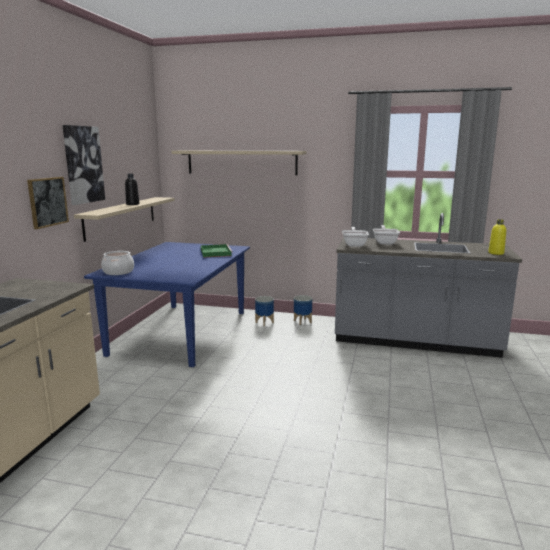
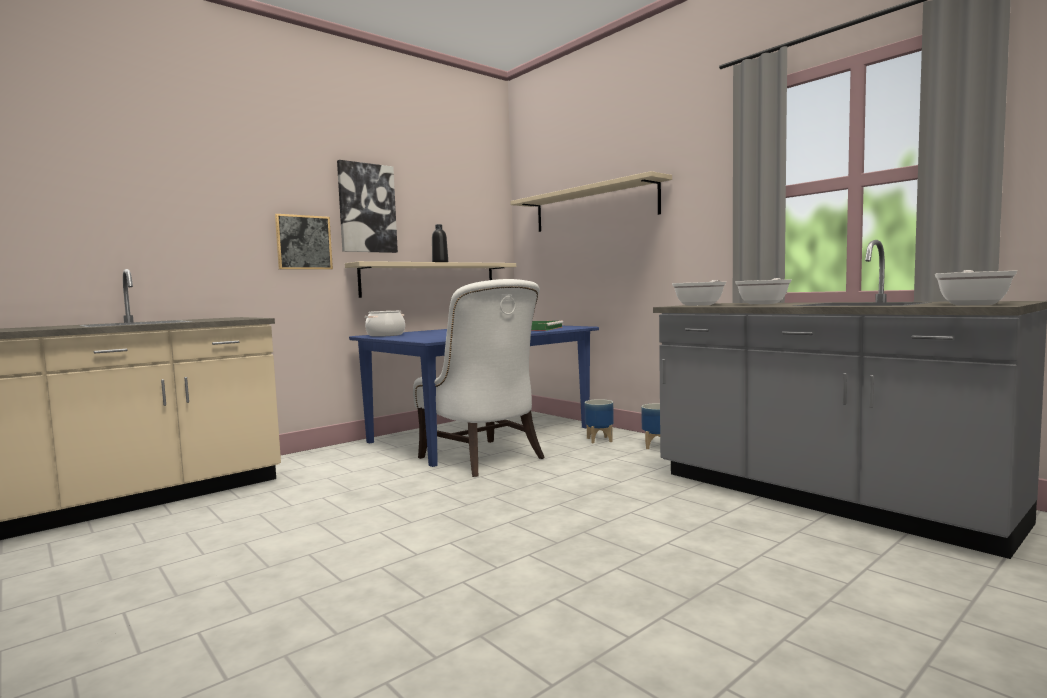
camera: 35 degrees right, 10 degrees down
(215, 352) = (483, 458): none -> white chair
(496, 253) = (972, 304): yellow bottle -> frying pan

